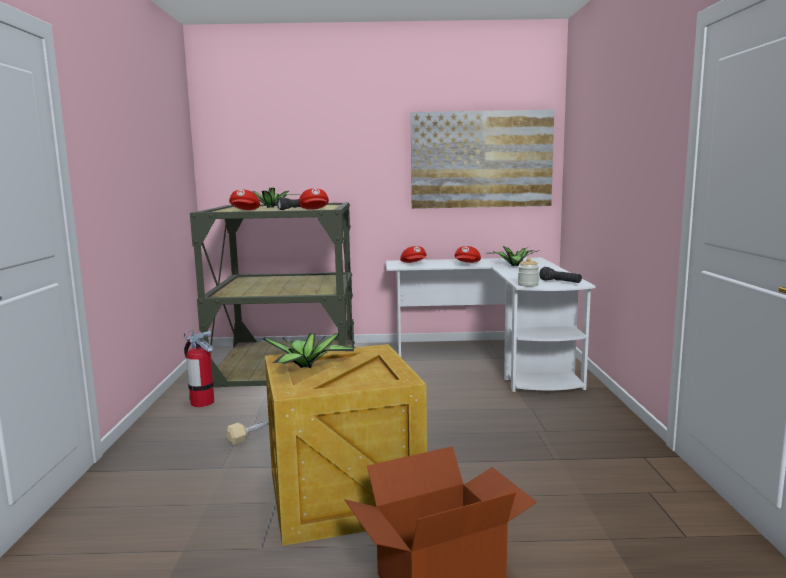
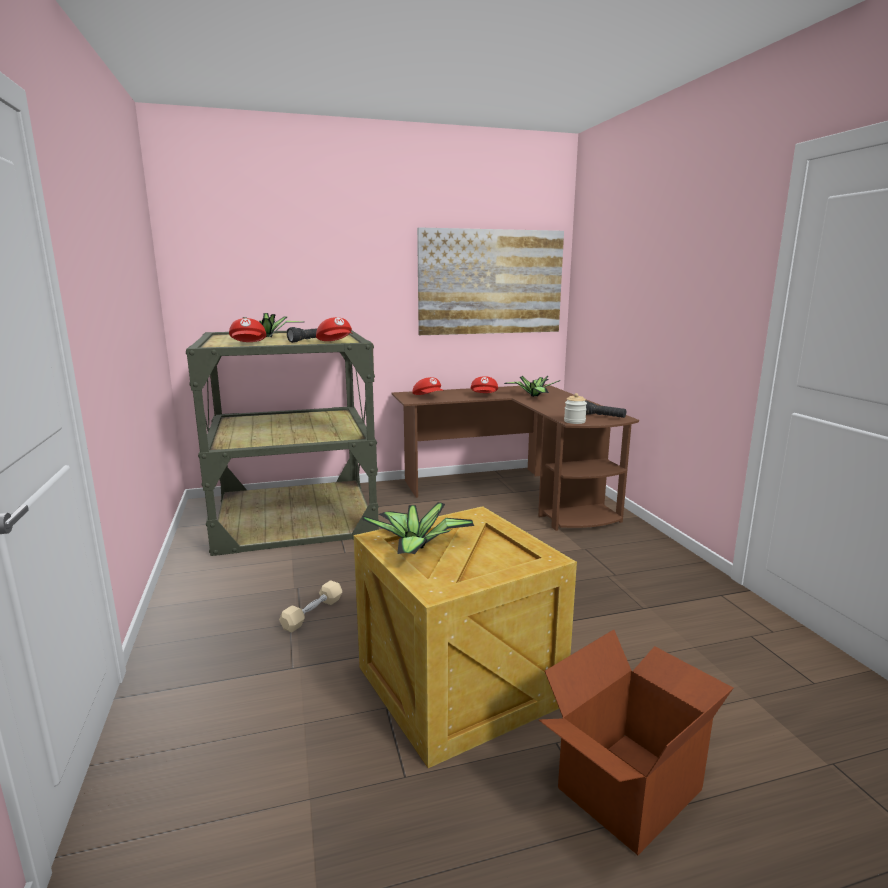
camera: 15 degrees left, 5 degrees up
(202, 402) = (219, 577): fire extinguisher -> none
(495, 358) = (514, 492): white desk -> brown desk

